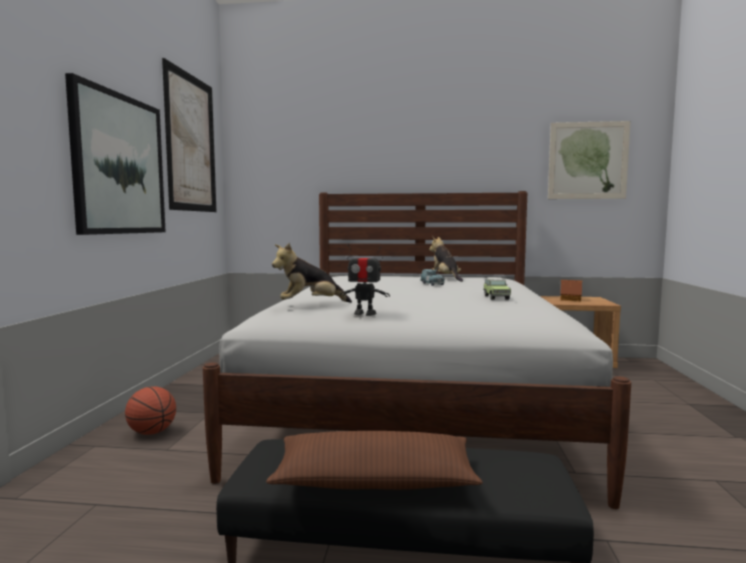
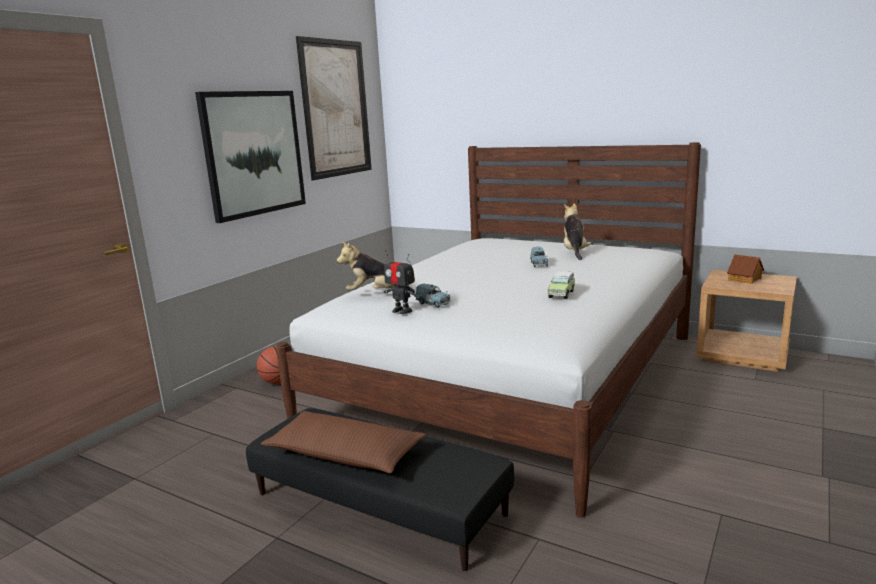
camera: 25 degrees right, 10 degrees up
(389, 307) = (433, 304): none -> blue toy car
(588, 160) = (789, 99): picture -> none

